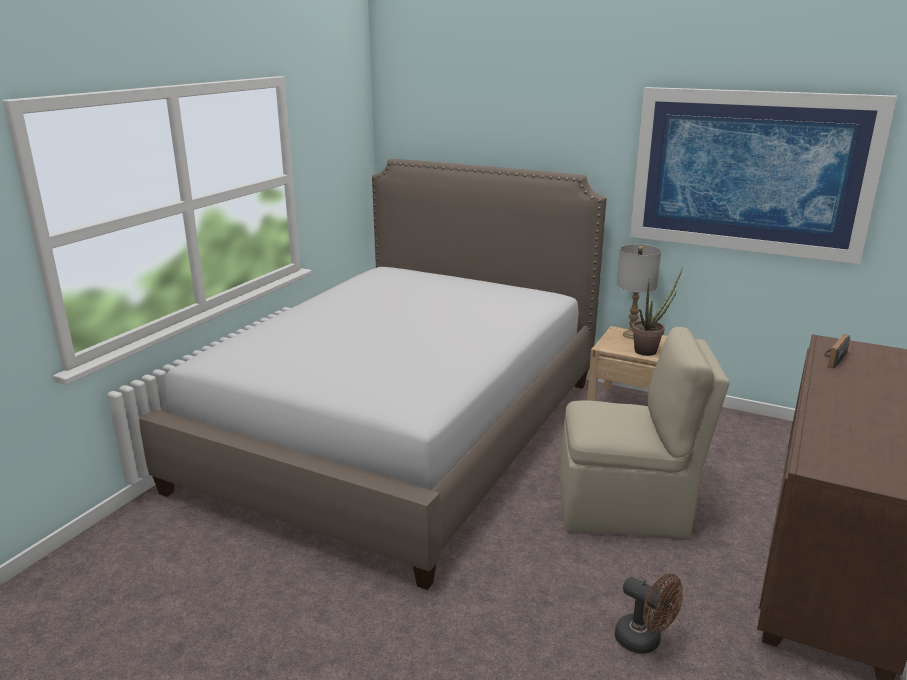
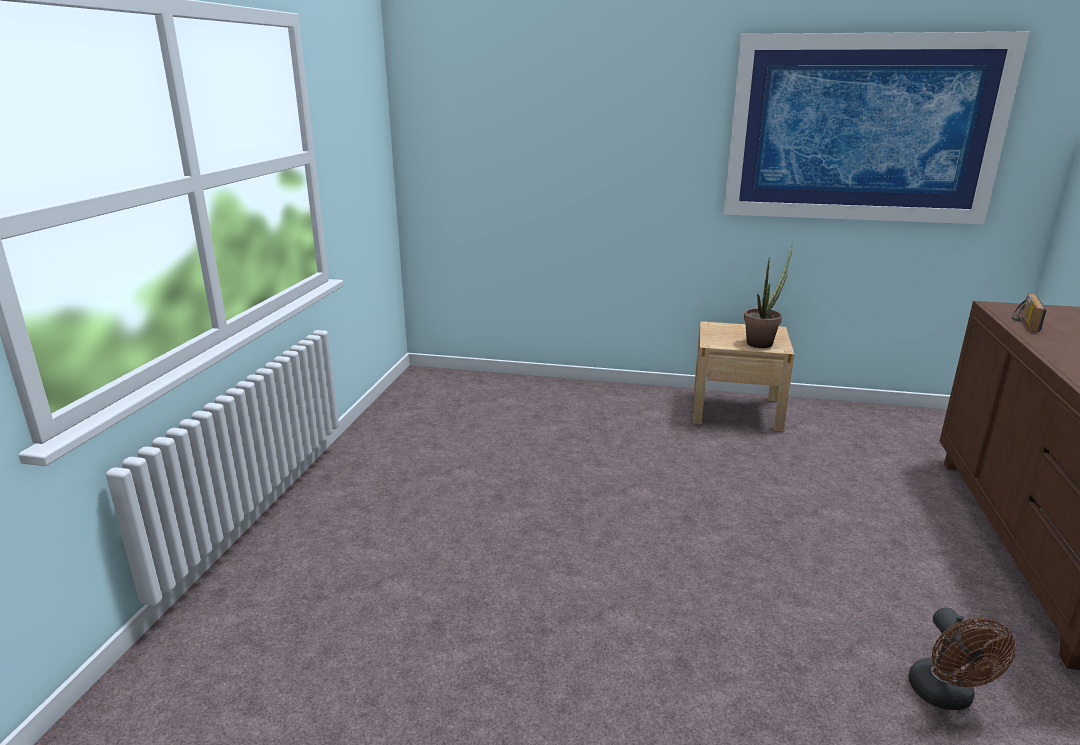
camera: 15 degrees left, 0 degrees up
(401, 432) = (493, 474): bed -> none
(626, 508) = (808, 528): beige chair -> none
(631, 335) = (730, 328): grey table lamp -> none
(644, 641) = (946, 697): brown fan -> brown fan turned 60 degrees clockwise

